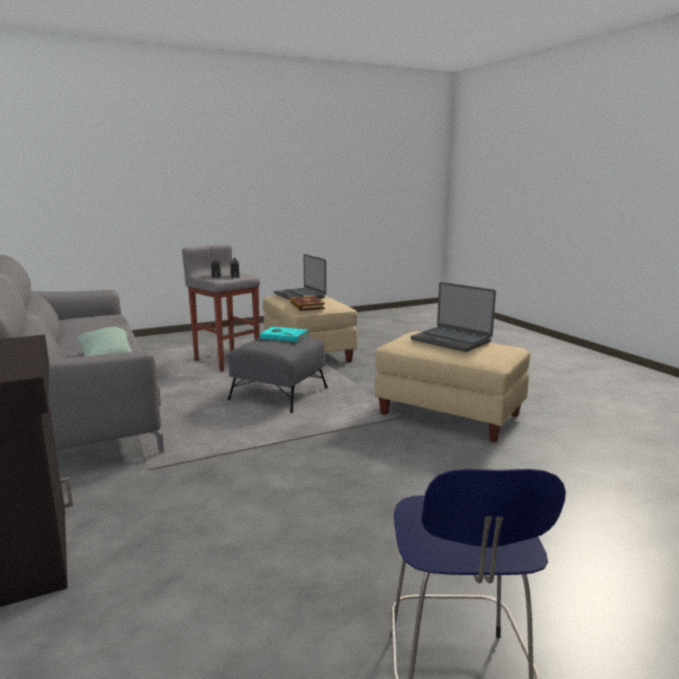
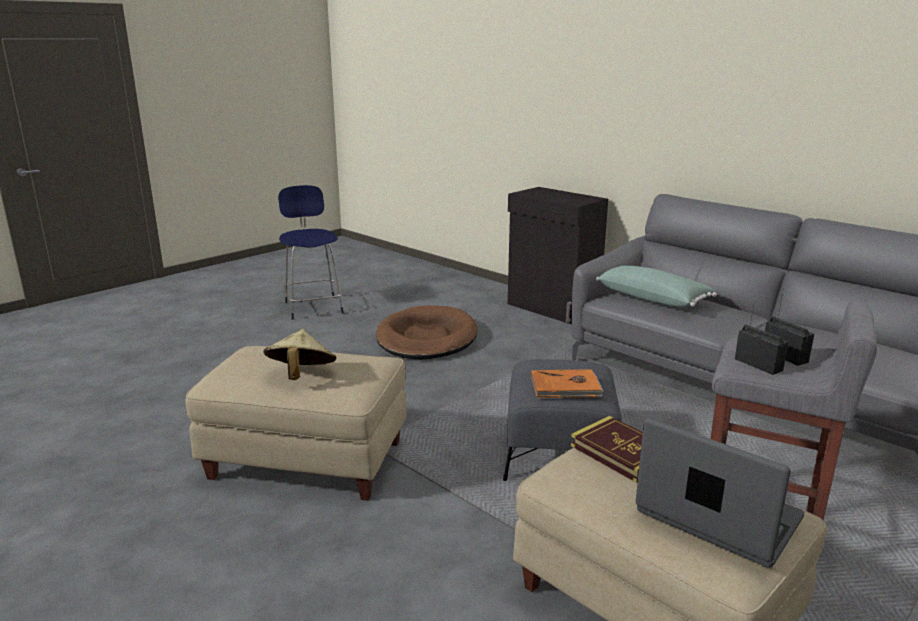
camera: 160 degrees right, 5 degrees up
(281, 523) = (426, 338): none -> brown dog bed
(284, 336) = (566, 387): turquoise book -> orange book
(451, 340) = (301, 376): laptop -> beige hat

